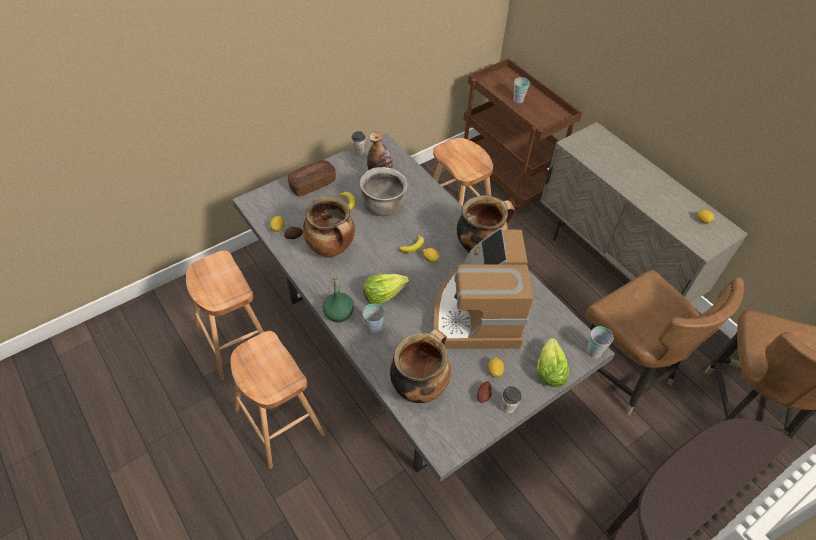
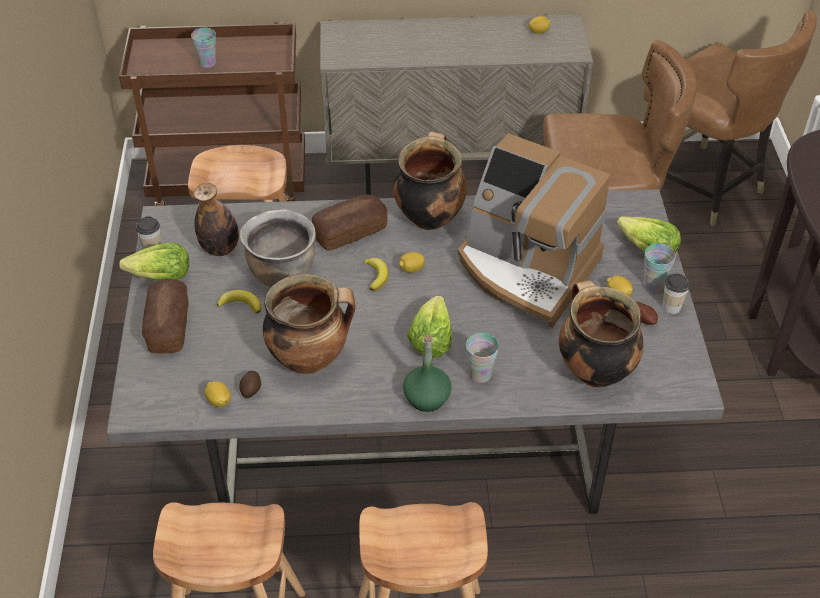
camera: 55 degrees left, 5 degrees down
(343, 164) = (160, 277): none -> lettuce
(436, 219) = (350, 232): none -> bread
(593, 352) = (647, 203): cup -> cup (653, 284)

